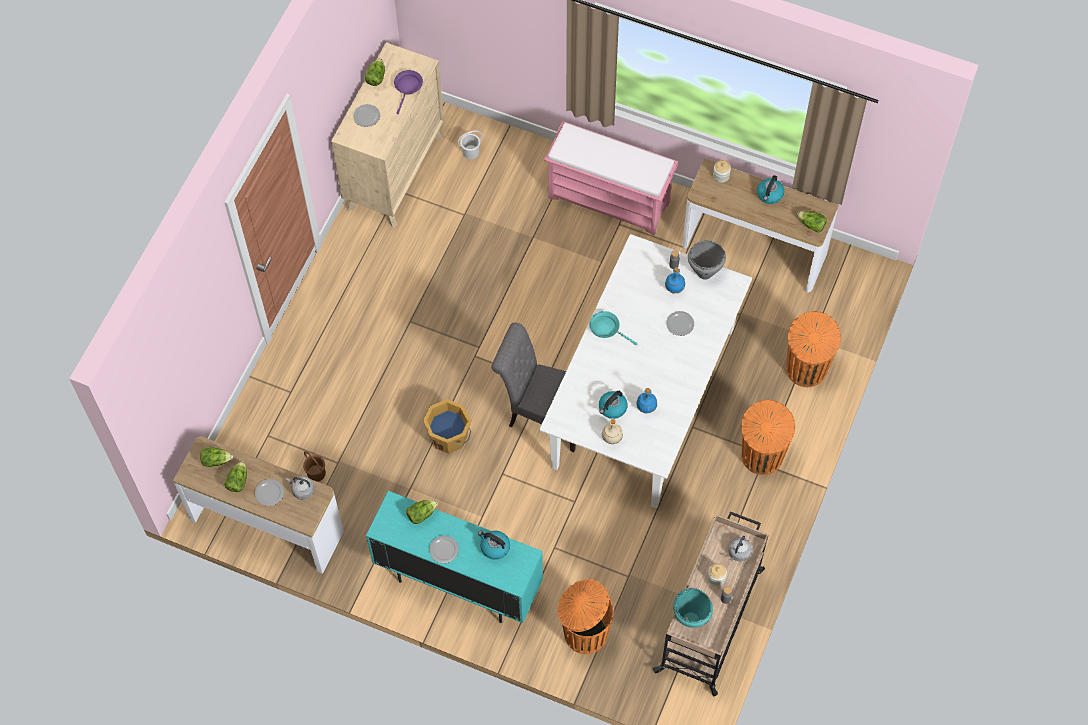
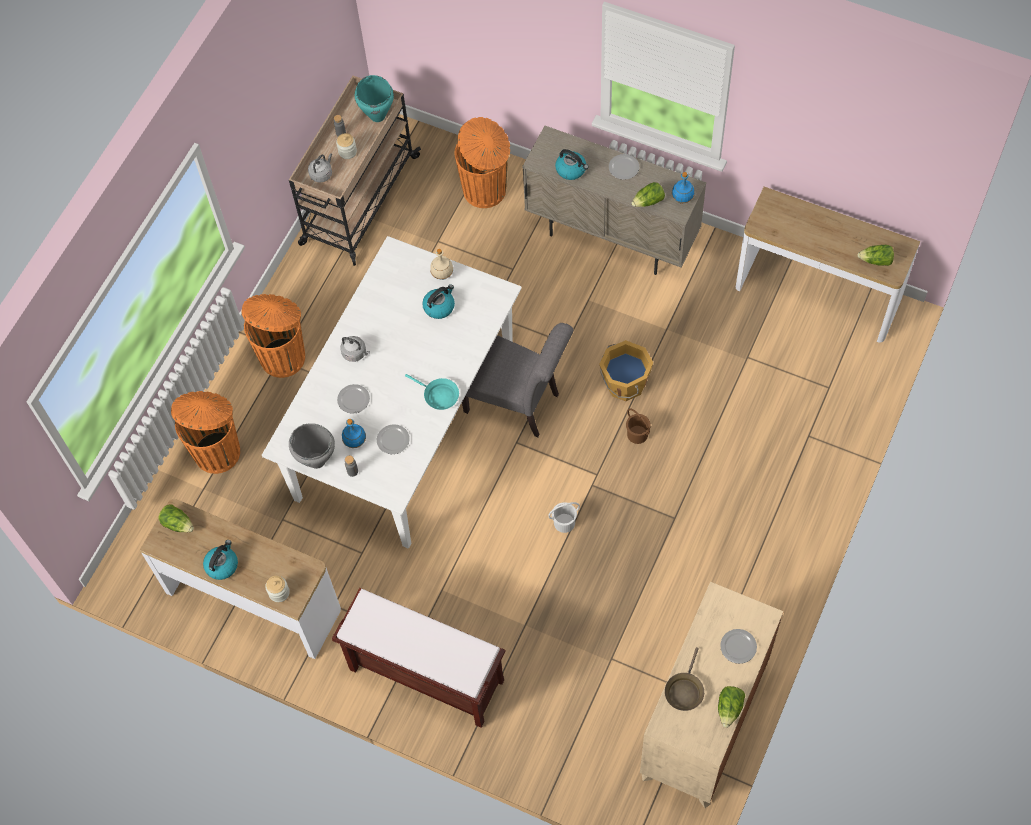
camera: 175 degrees left, 0 degrees up
(237, 481) = (849, 239): lettuce -> none
(269, 493) = (813, 226): plate -> plate (393, 439)
(302, 490) = (778, 229): grey kettle -> grey kettle (355, 353)
(316, 472) = (770, 347): brown bucket -> brown bucket (637, 434)
(408, 88) = (684, 690): purple frying pan -> brown frying pan
(458, 582) = (612, 237): turquoise cabinet -> beige cabinet
(470, 152) = (604, 751): white bucket -> white bucket (564, 523)
(610, 200) = (425, 675): pink bench -> brown bench
(646, 408) = (401, 306): blue bottle -> blue bottle (682, 199)

